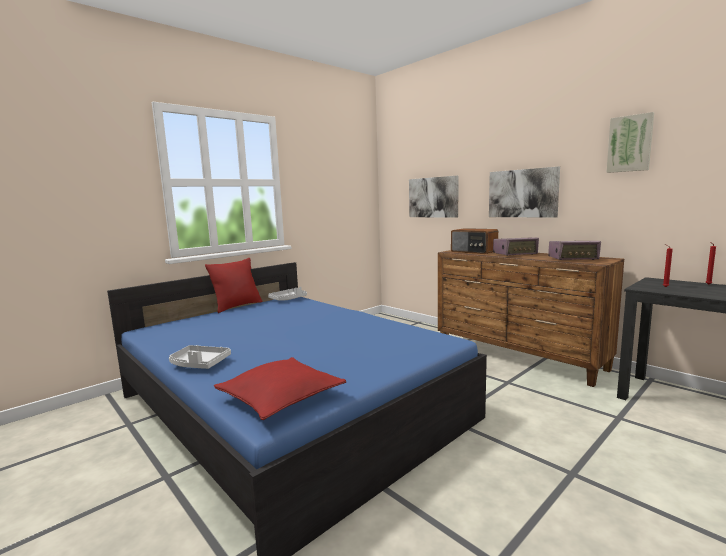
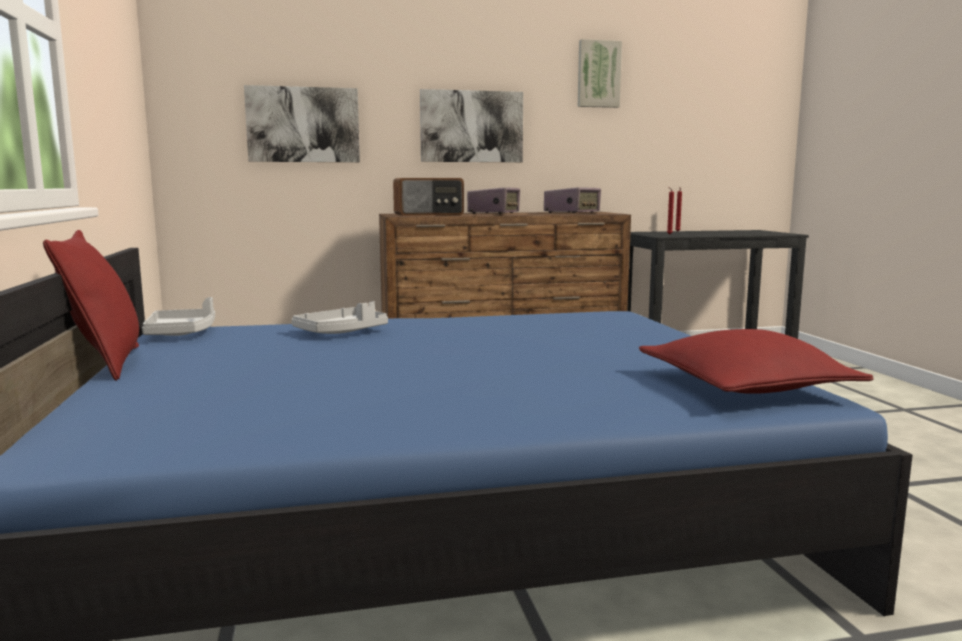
camera: 60 degrees left, 0 degrees up
(199, 364) = (511, 415): grey tray -> grey tray (341, 332)

